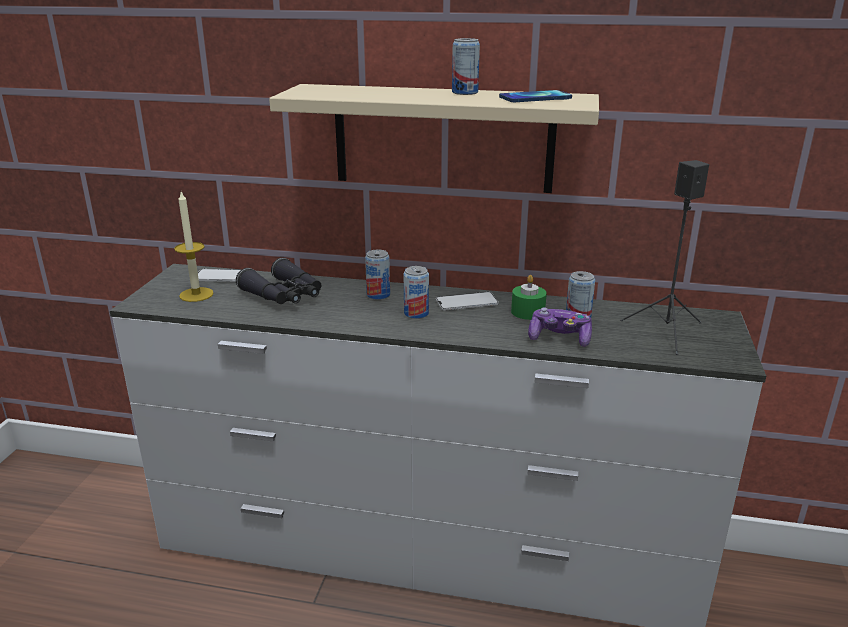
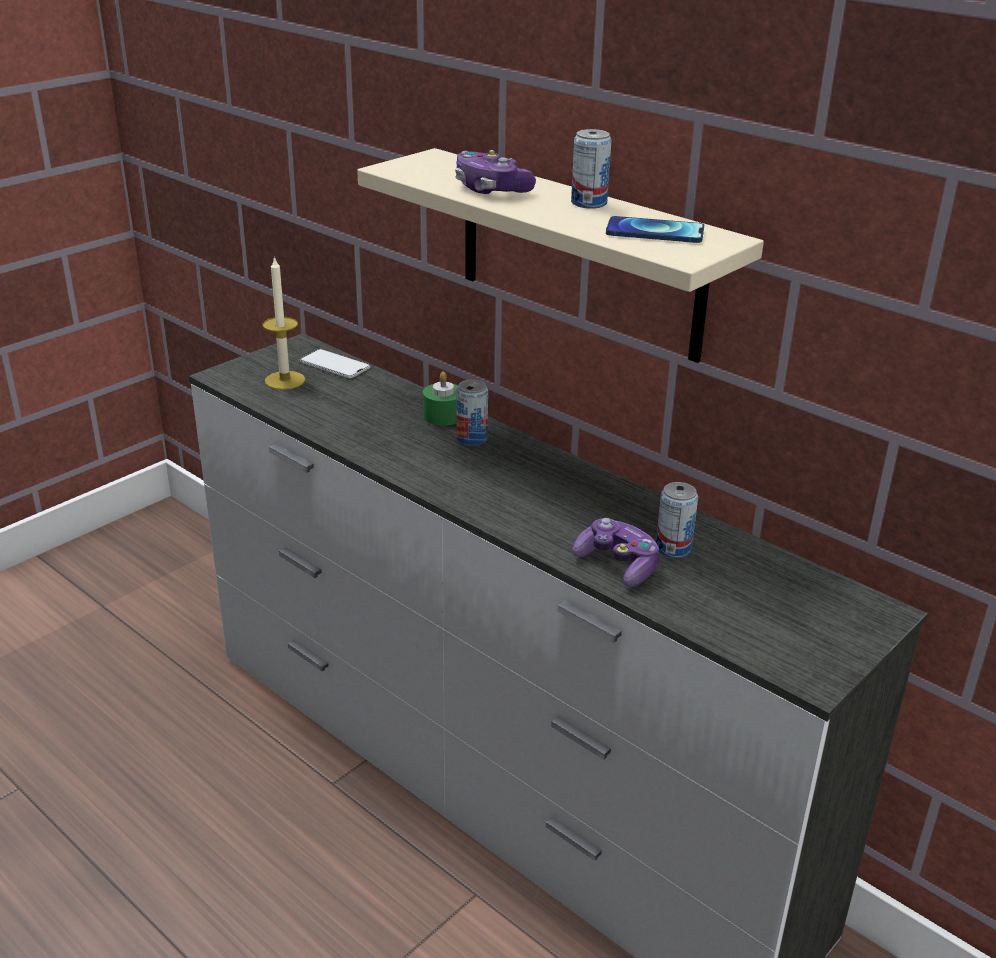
camera: 30 degrees right, 5 degrees up
(284, 295) = (371, 408): black binoculars -> none
(388, 94) = (491, 189): none -> game controller
(416, 313) = (486, 476): can -> none
(467, 302) = (564, 480): phone -> none
(528, 312) = (622, 517): green candle -> green candle (443, 416)
(666, 332) = (770, 605): black speaker -> none

